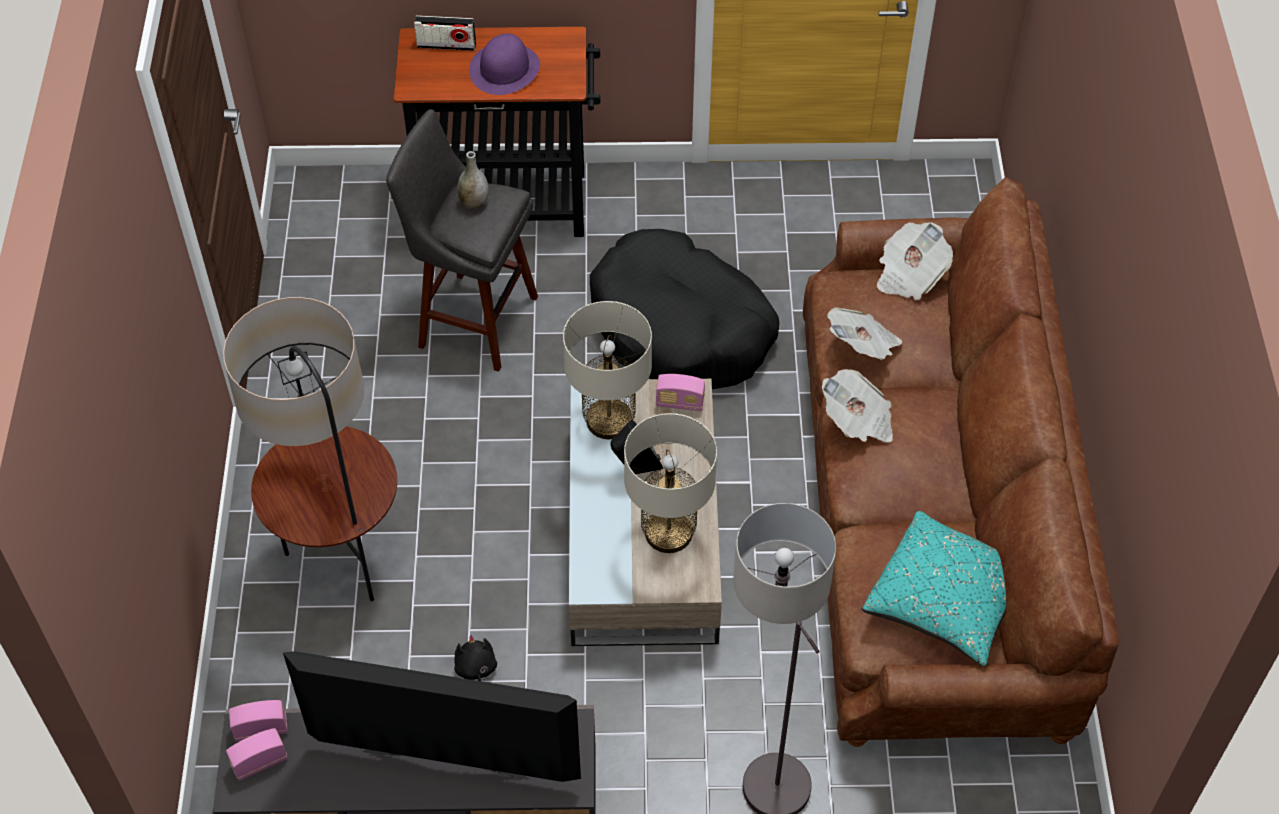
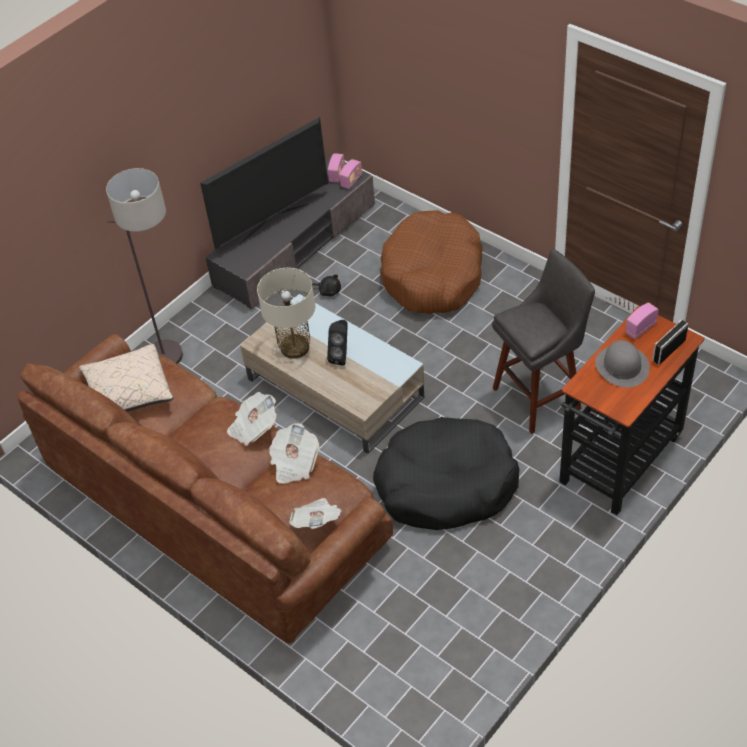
camera: 135 degrees right, 5 degrees down
(343, 562) = (433, 275): floor lamp -> brown dog bed
(474, 202) = (541, 324): grey vase -> none
(504, 69) = (621, 366): purple hat -> grey hat
(609, 420) = (382, 363): table lamp -> none
(680, 403) = (363, 398): radio -> radio (640, 328)
(946, 600) = (129, 393): turquoise pillow -> beige pillow

